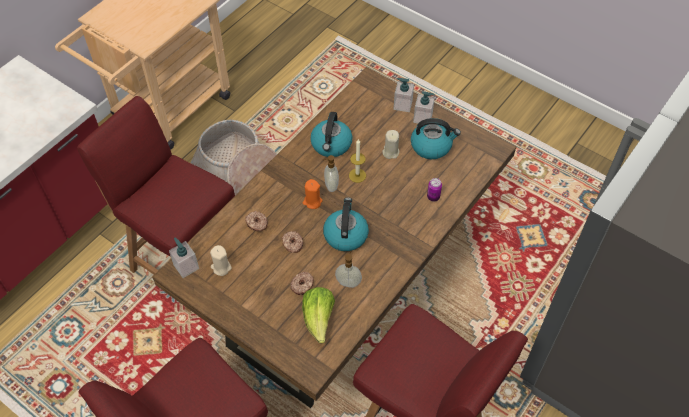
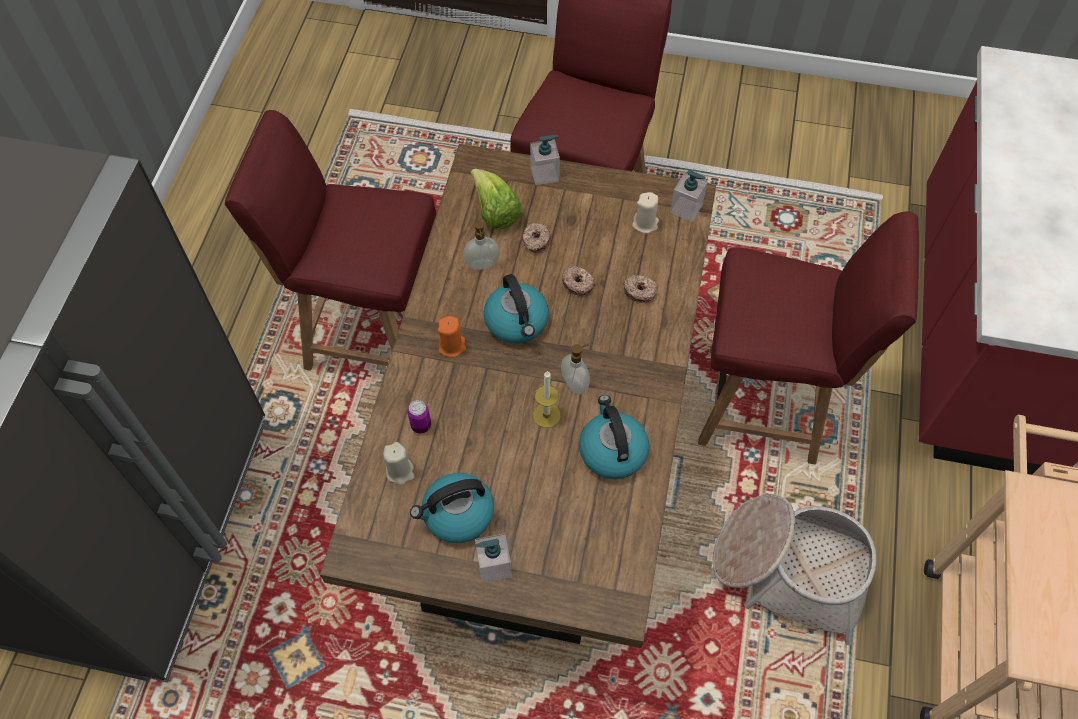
camera: 155 degrees right, 5 degrees up
(312, 202) = (586, 349): orange candle -> orange candle (452, 346)
(390, 152) = (516, 476): beige candle -> beige candle (400, 471)
(402, 105) = (539, 579): soap dispenser -> soap dispenser (545, 174)

